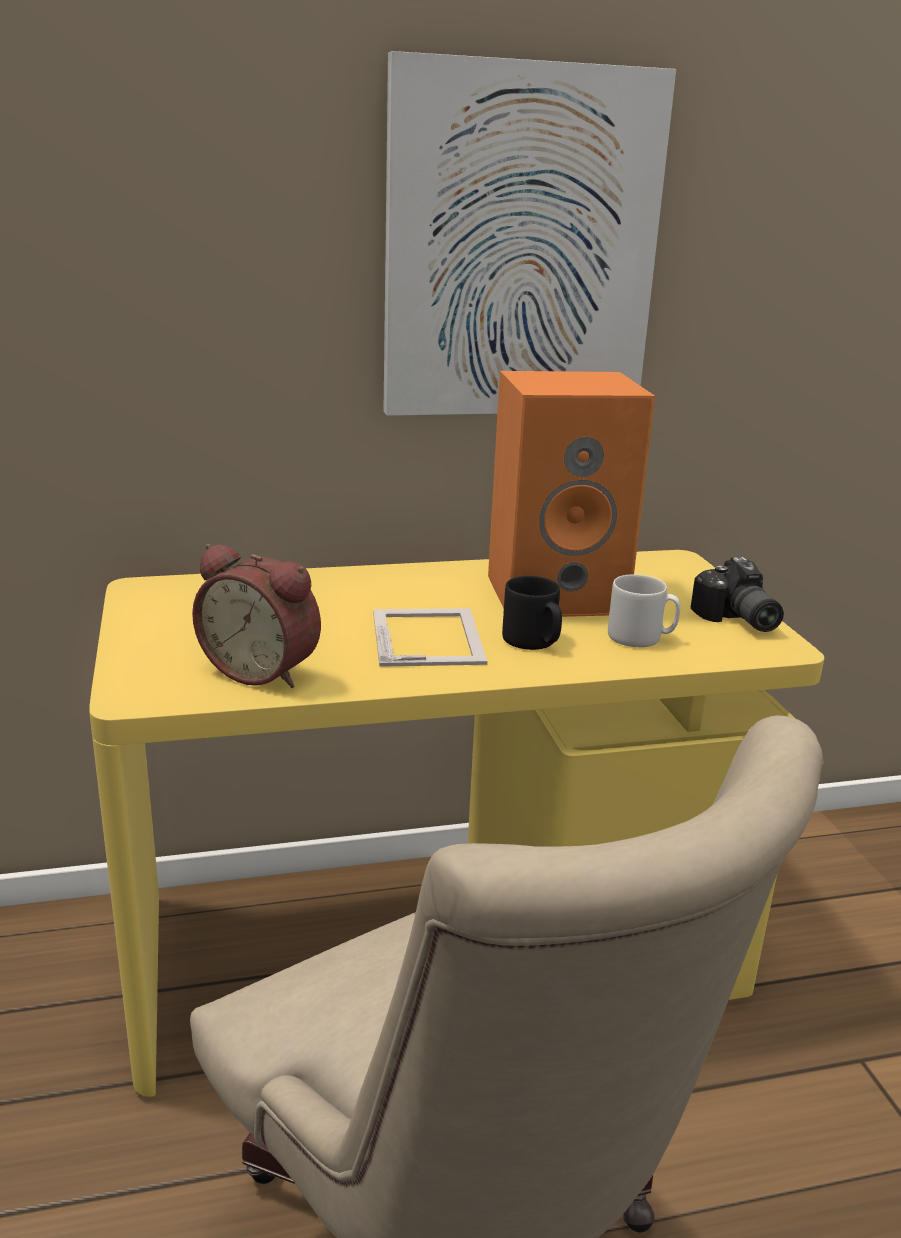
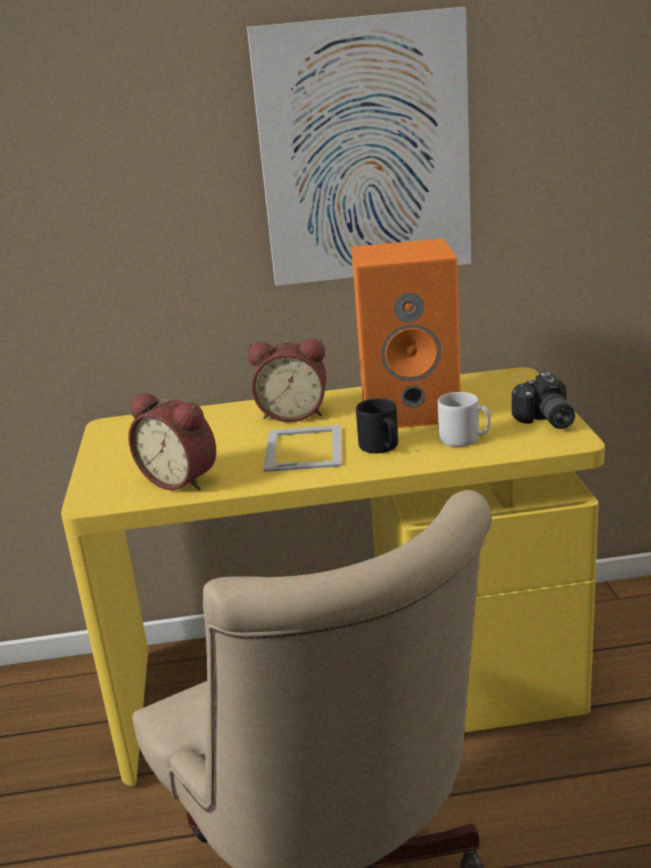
camera: 10 degrees right, 0 degrees up
(399, 589) = (293, 414): none -> alarm clock

